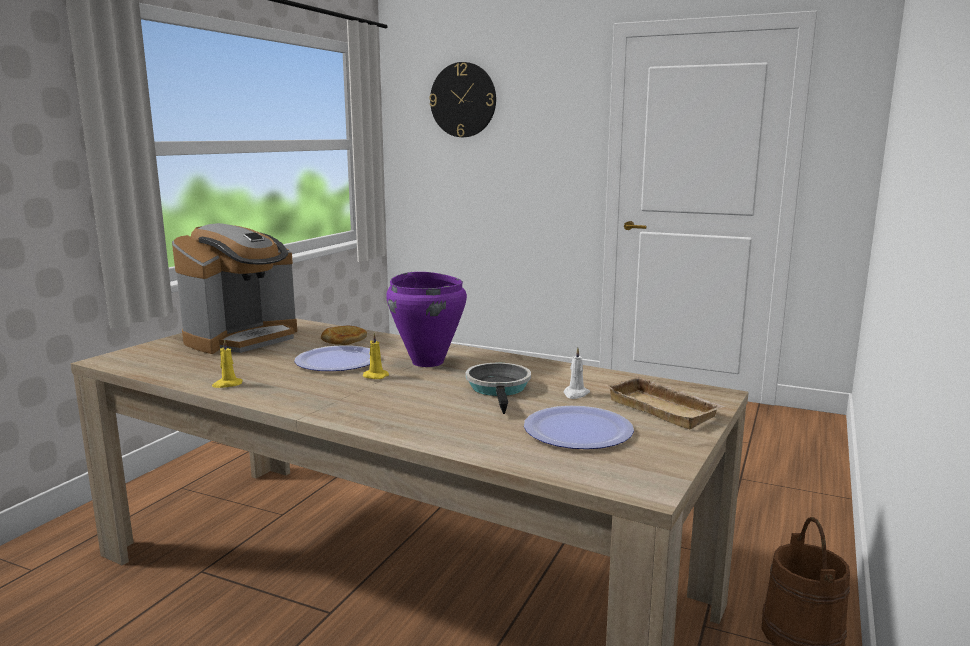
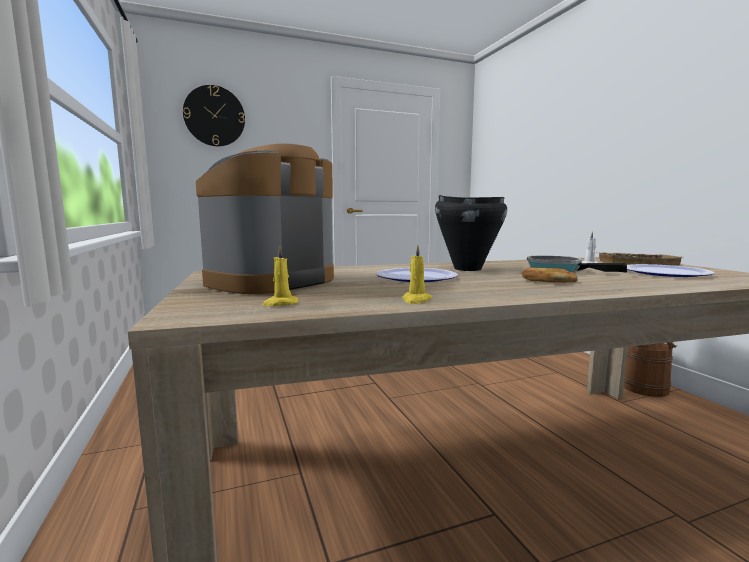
camera: 45 degrees left, 5 degrees down
(243, 338) = (270, 282): coffee machine -> coffee machine turned 135 degrees counterclockwise
(344, 339) = (357, 270): bread -> bread (547, 280)
(374, 376) = (479, 277): yellow candle -> yellow candle (280, 303)
(428, 362) = (467, 269): purple cooking pot -> black cooking pot

